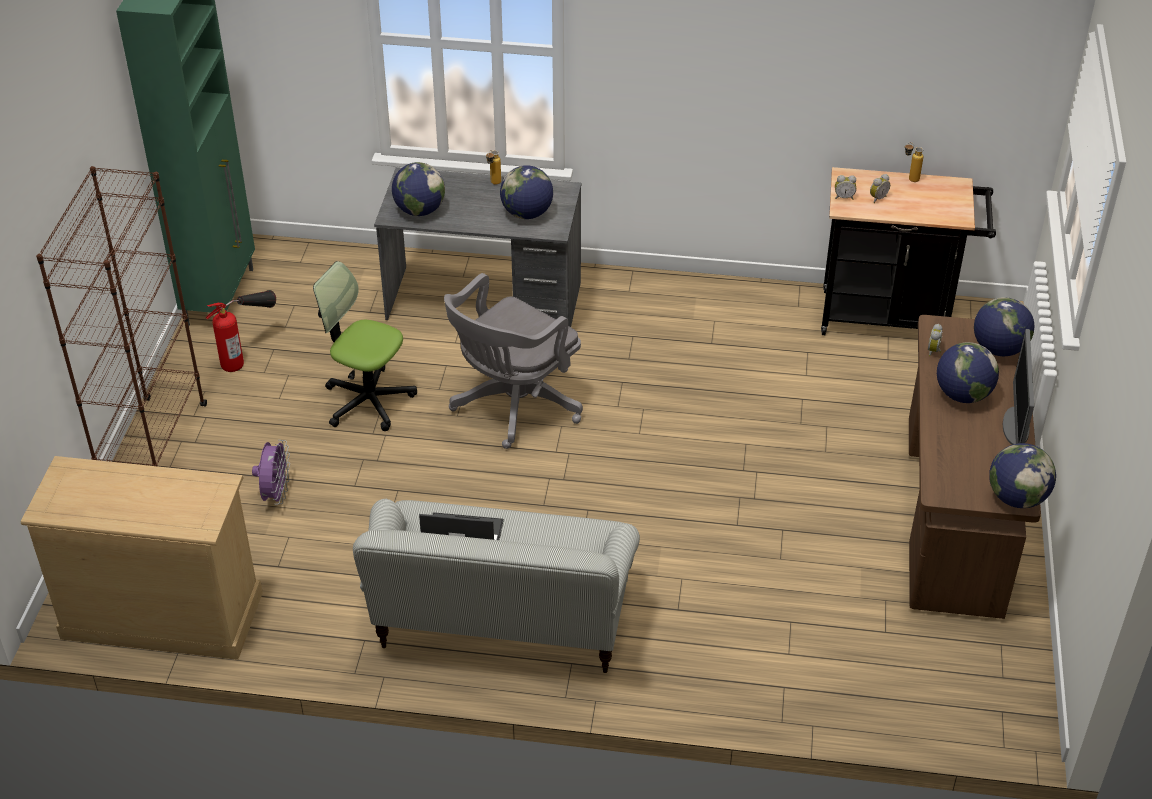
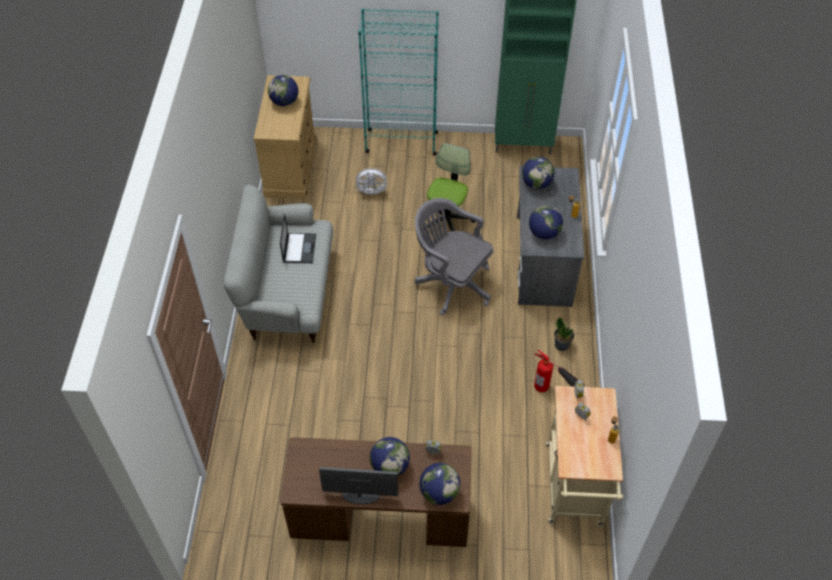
camera: 85 degrees right, 10 degrees up
(154, 447) = (401, 142): brown bookcase -> turquoise bookcase
(248, 353) = (478, 164): fire extinguisher -> fire extinguisher (554, 392)
(276, 494) = (372, 193): purple fan -> white fan
(649, 301) = (562, 344): none -> potted plant
(892, 317) = (574, 490): black cart -> beige cart
(1016, 498) = (295, 490): globe -> globe (284, 102)

